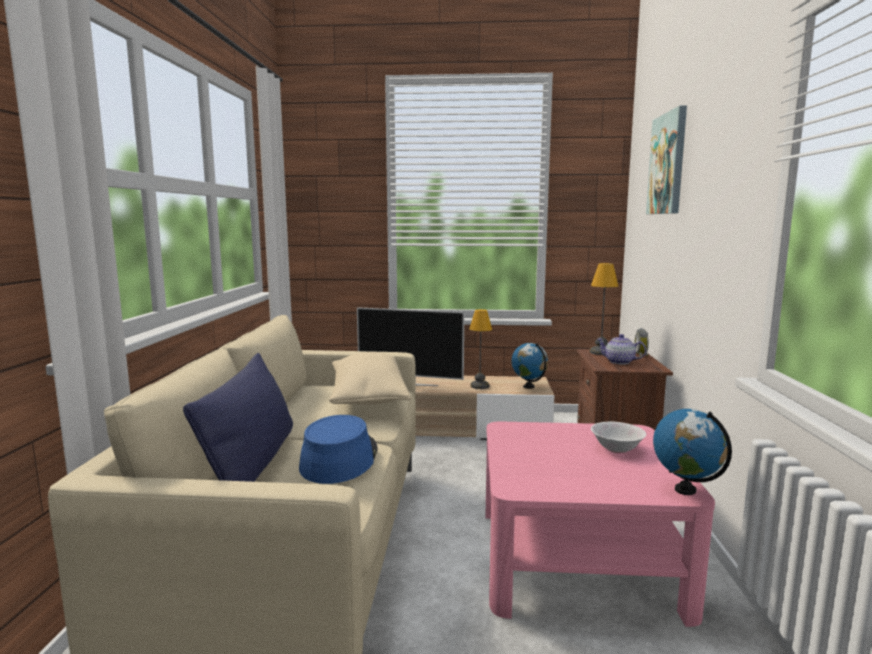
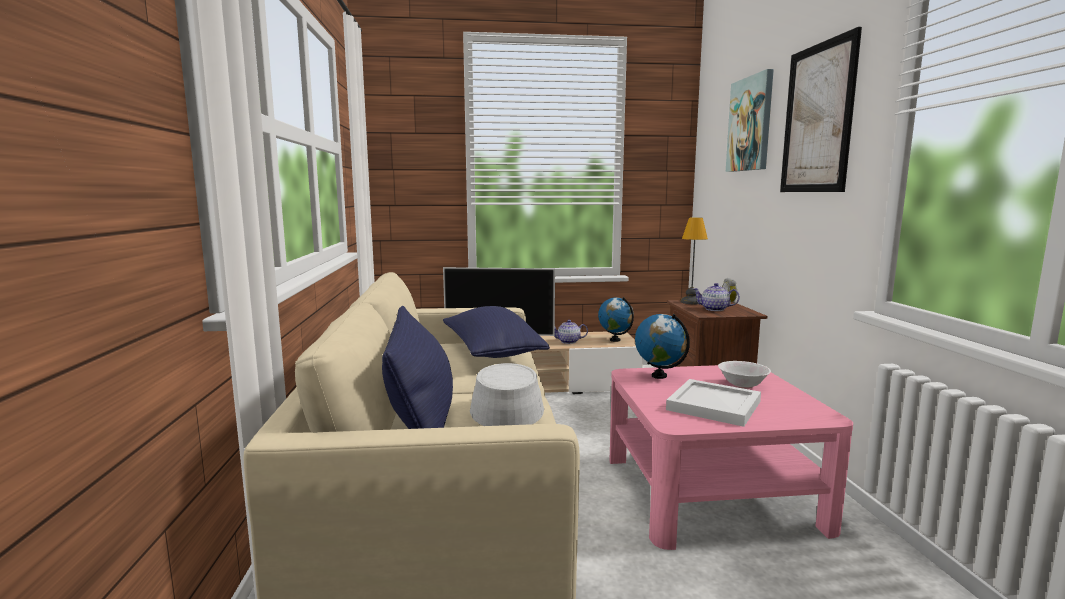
camera: 10 degrees left, 0 degrees up
(339, 459) = (506, 407): blue hat -> grey hat
(367, 398) = (491, 352): beige pillow -> blue pillow
(480, 386) = (569, 341): table lamp -> teapot
(571, 470) = (715, 405): none -> white tray
(685, 490) = (823, 414): globe -> globe (659, 376)
(719, 161) = (817, 119): none -> picture

